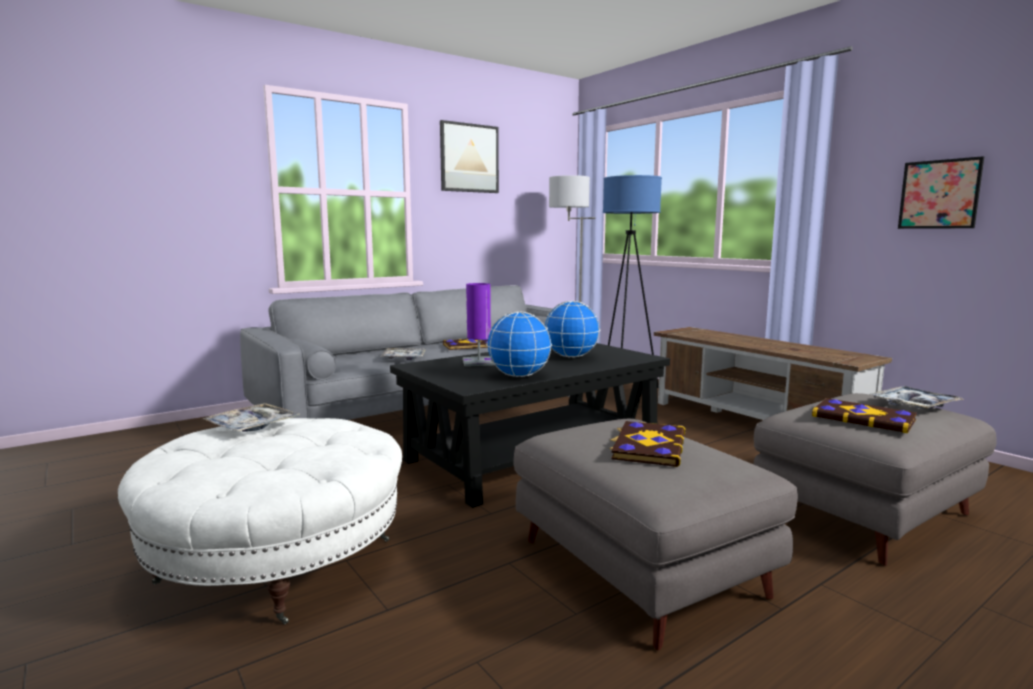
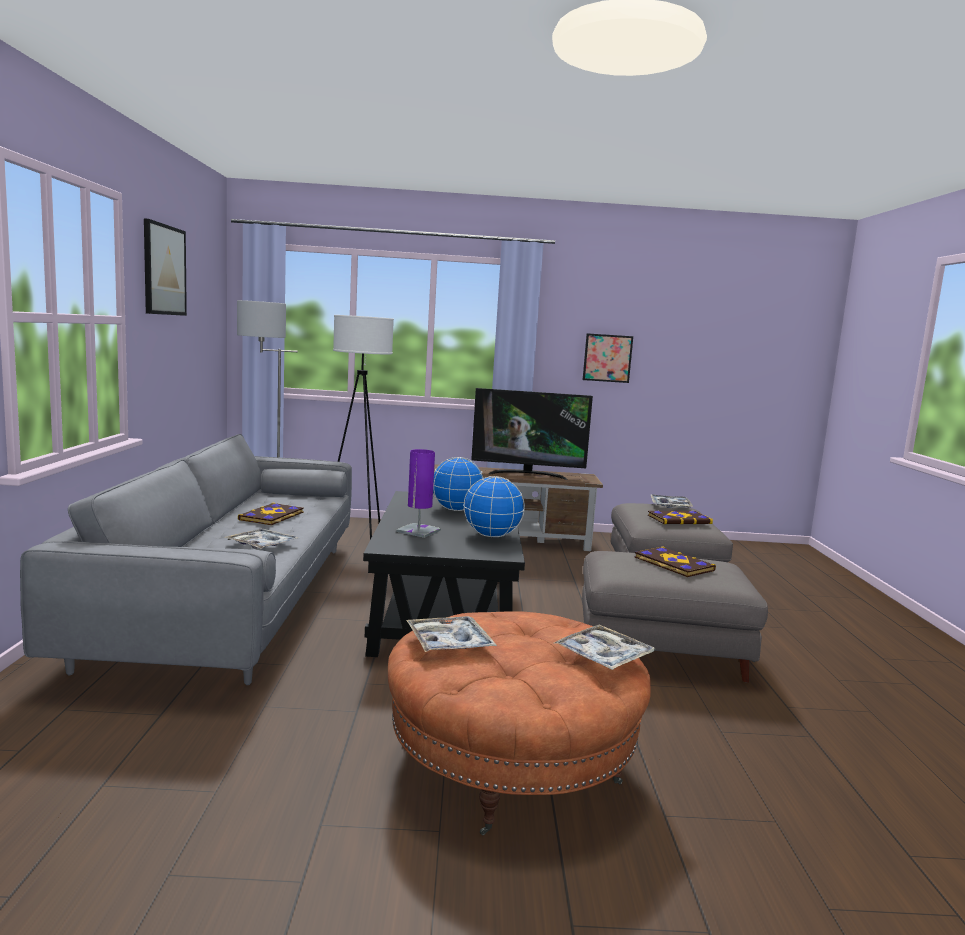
camera: 55 degrees left, 0 degrees up
(278, 561) = (510, 764): white ottoman -> brown ottoman
(282, 473) = (603, 656): none -> tray
(625, 388) = (357, 532): blue floor lamp -> white floor lamp
(782, 346) = (527, 474): none -> television

